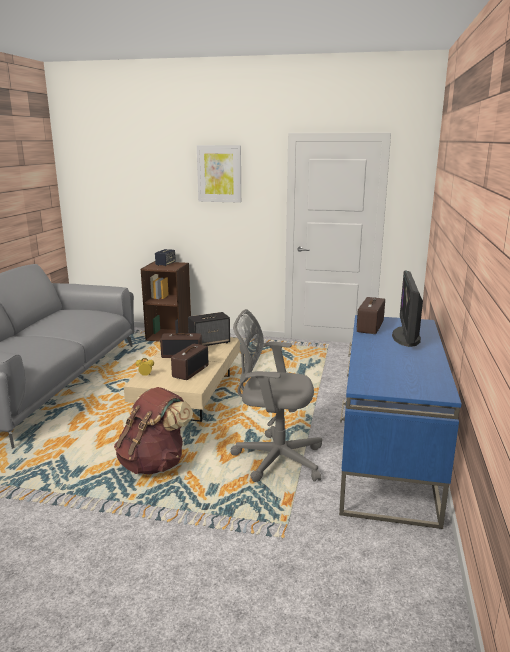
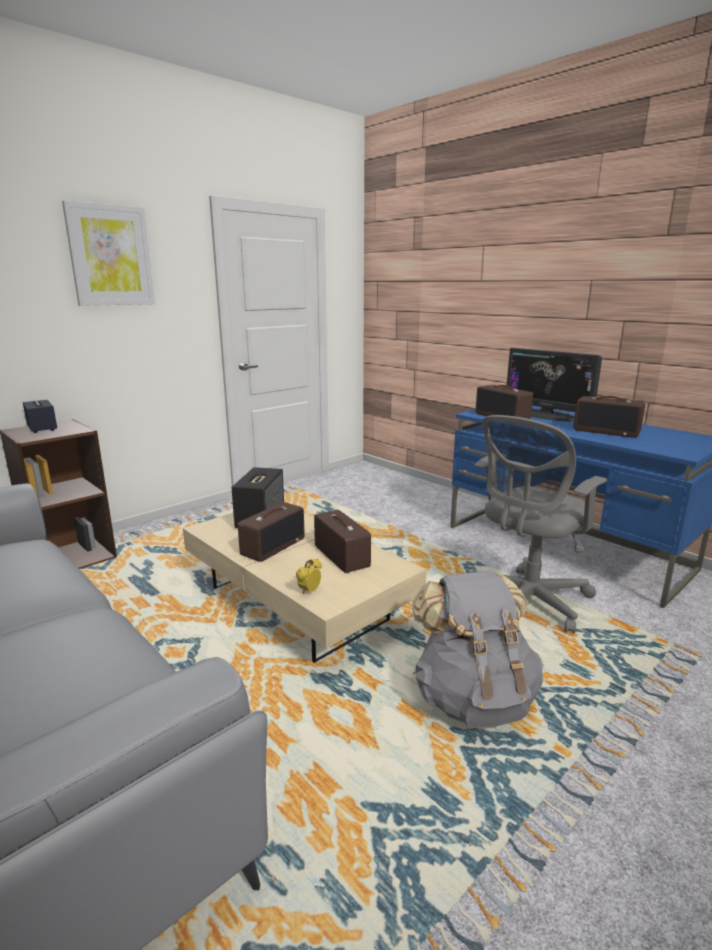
camera: 55 degrees left, 0 degrees up
(154, 463) = (473, 698): brown backpack -> grey backpack
(391, 359) = (607, 431): none -> radio

